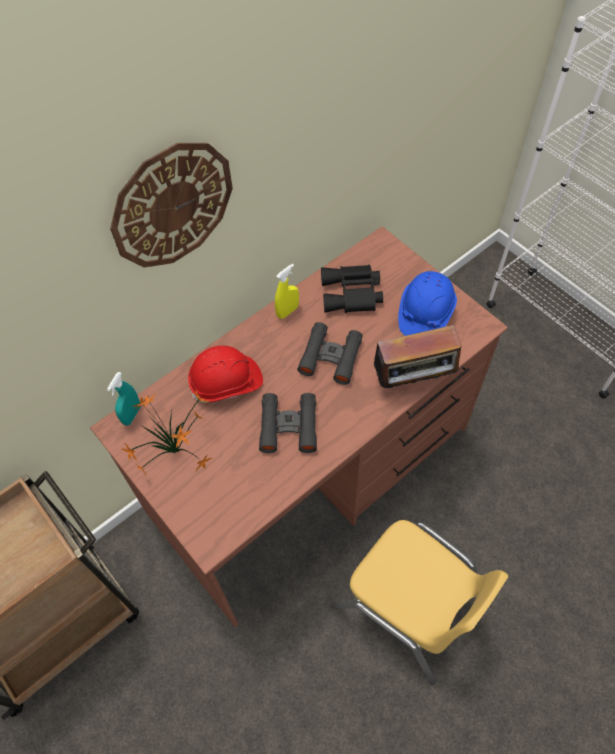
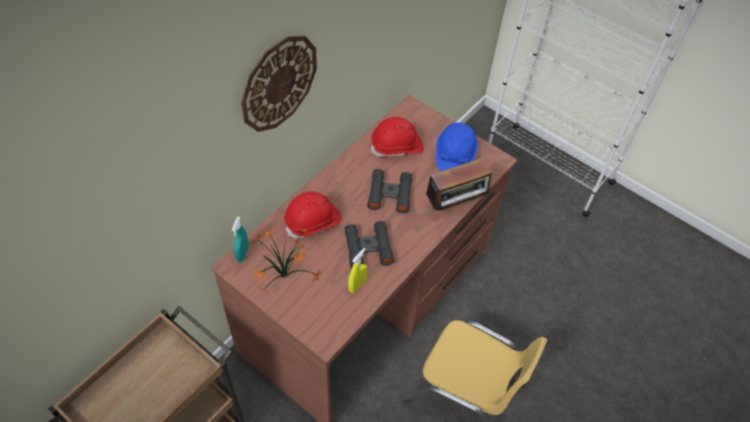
camera: 15 degrees left, 5 degrees down
(287, 311) = (349, 164): yellow spray bottle -> yellow spray bottle (357, 285)
(352, 294) = (397, 147): black binoculars -> red hard hat

